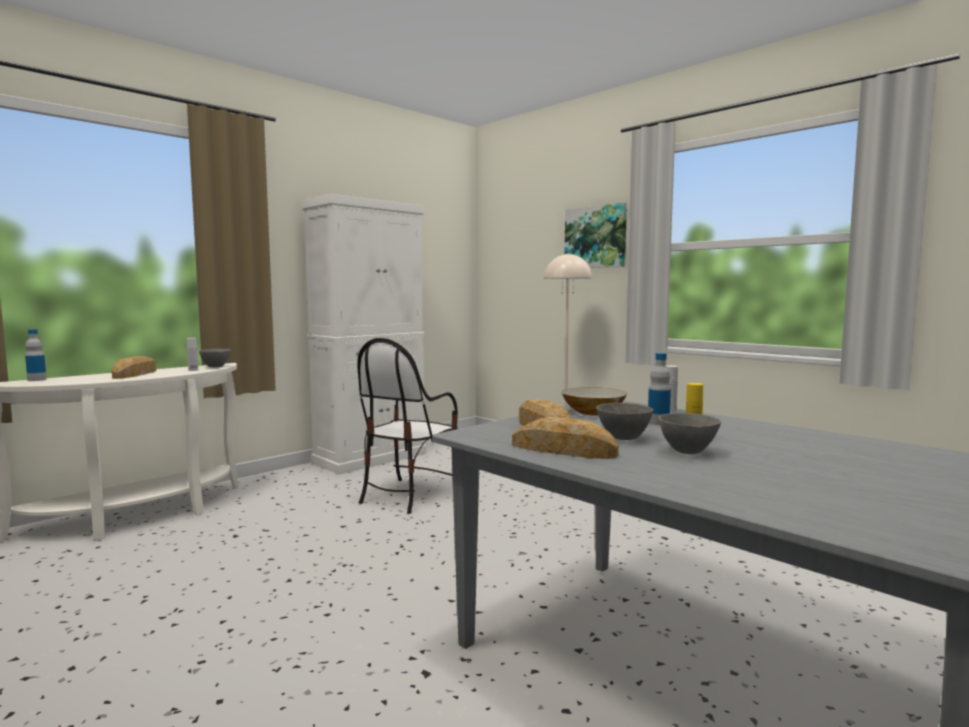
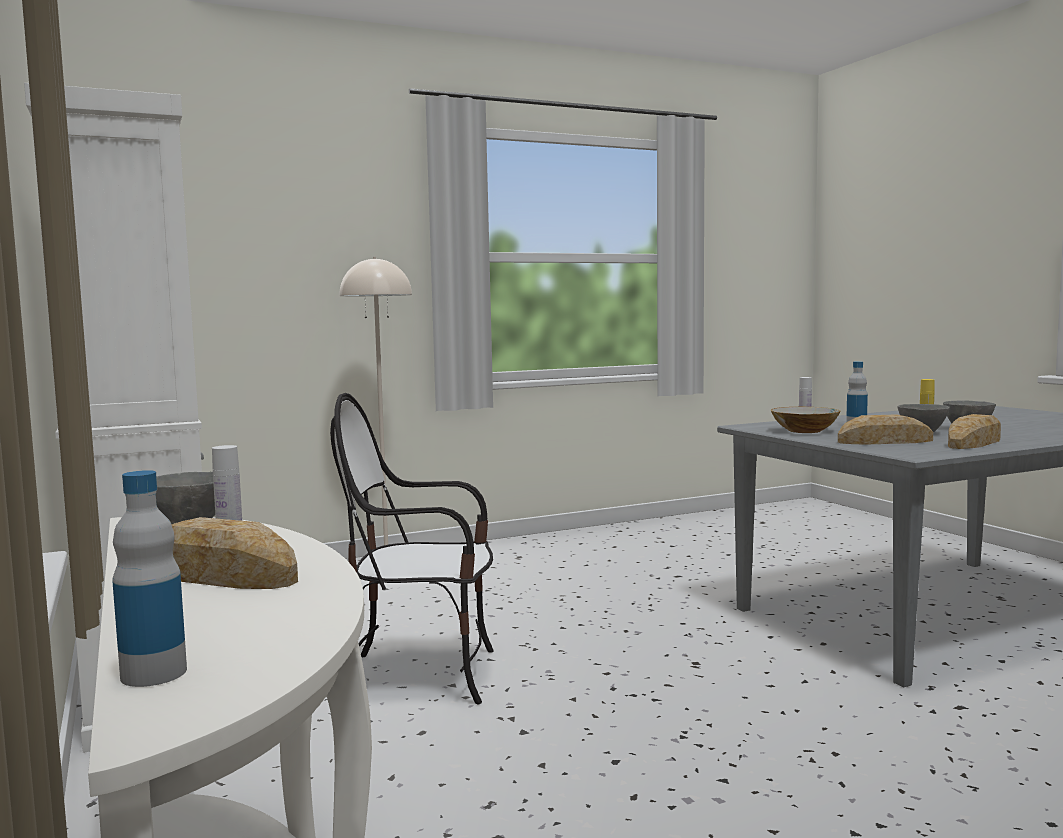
camera: 70 degrees left, 0 degrees up
(407, 495) = (422, 675): chair -> chair turned 135 degrees clockwise
(596, 237) = (355, 235): picture -> none

